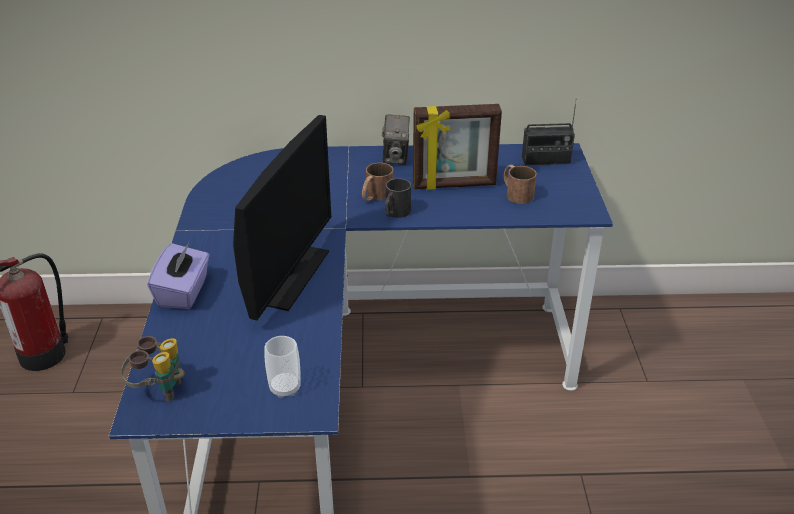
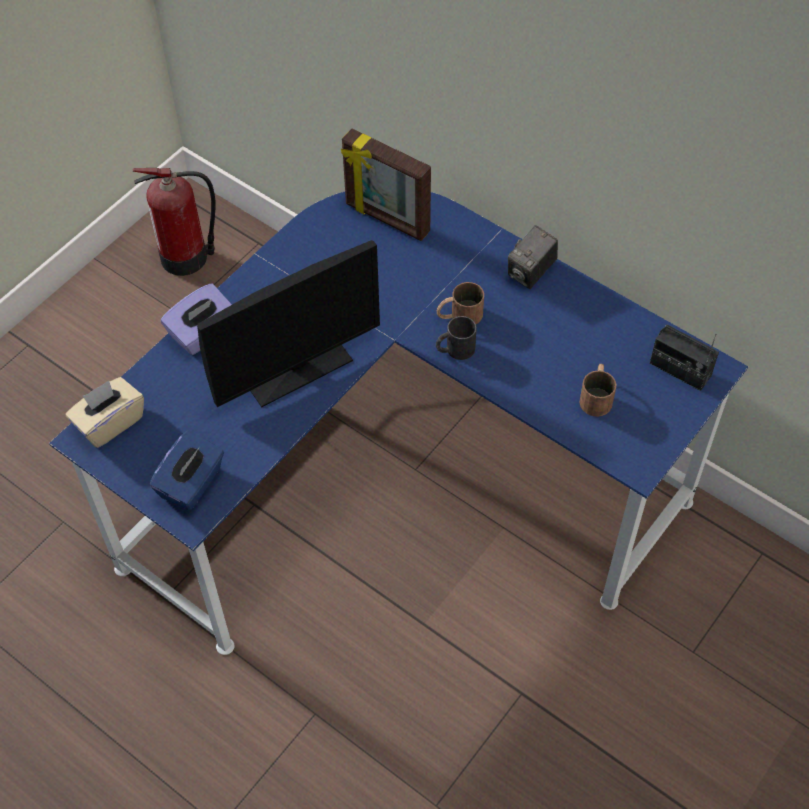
camera: 40 degrees right, 20 degrees up
(158, 389) = (110, 423): binoculars -> beige tissue box
(285, 388) = (192, 483): cup -> blue tissue box
(454, 185) = (547, 347): picture frame -> picture frame (386, 219)

